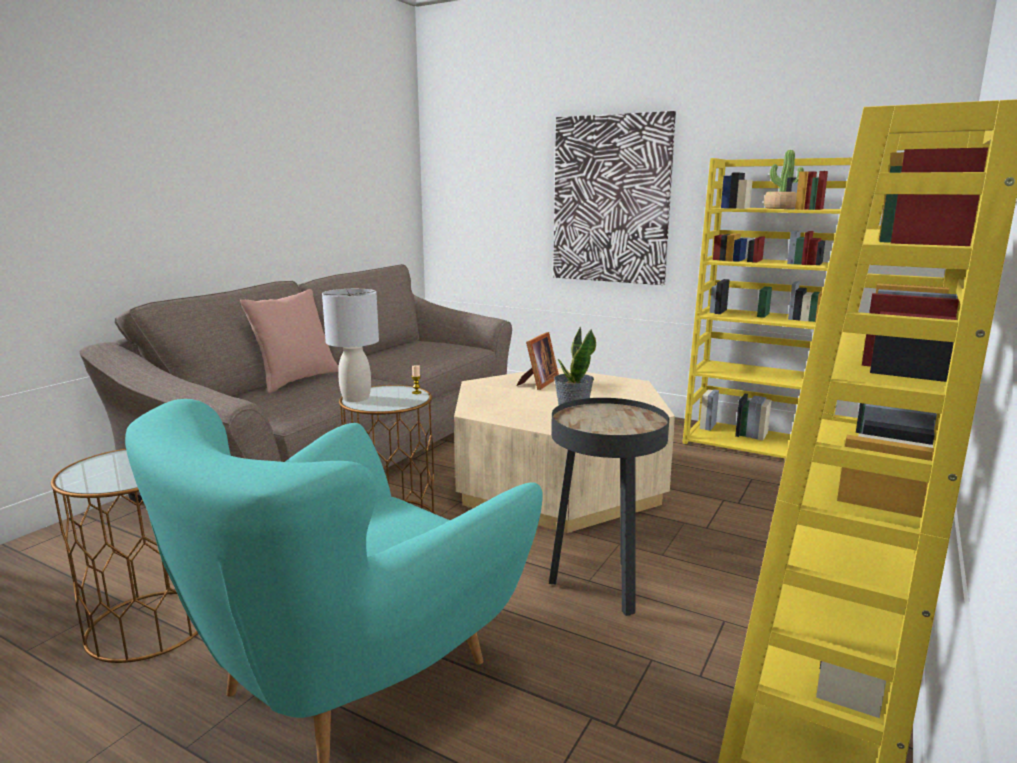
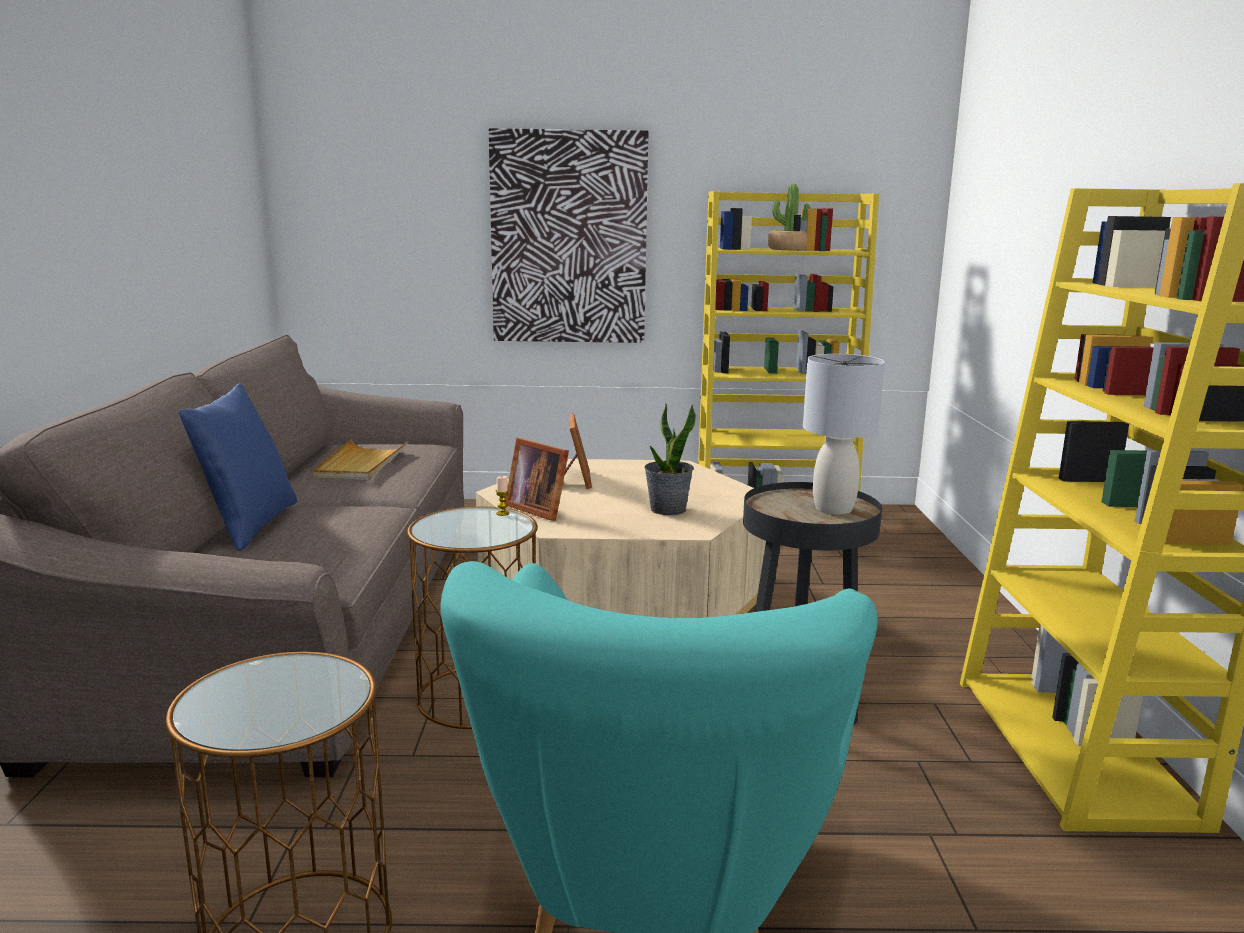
camera: 30 degrees left, 0 degrees up
(296, 380) = (249, 526): pink pillow -> blue pillow
(356, 398) = (436, 534): grey table lamp -> grey table lamp (834, 509)
(411, 354) = (361, 464): none -> beige tray
(483, 398) = (538, 509): none -> picture frame

